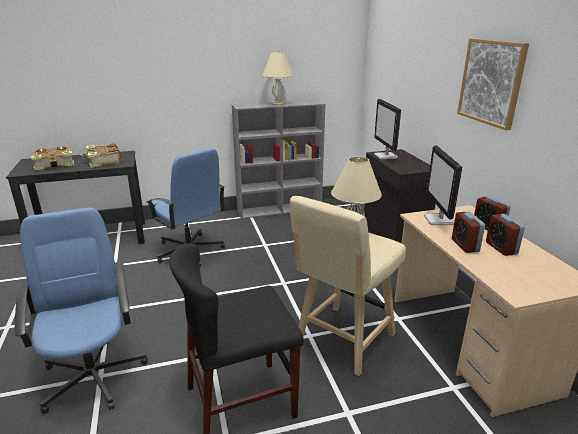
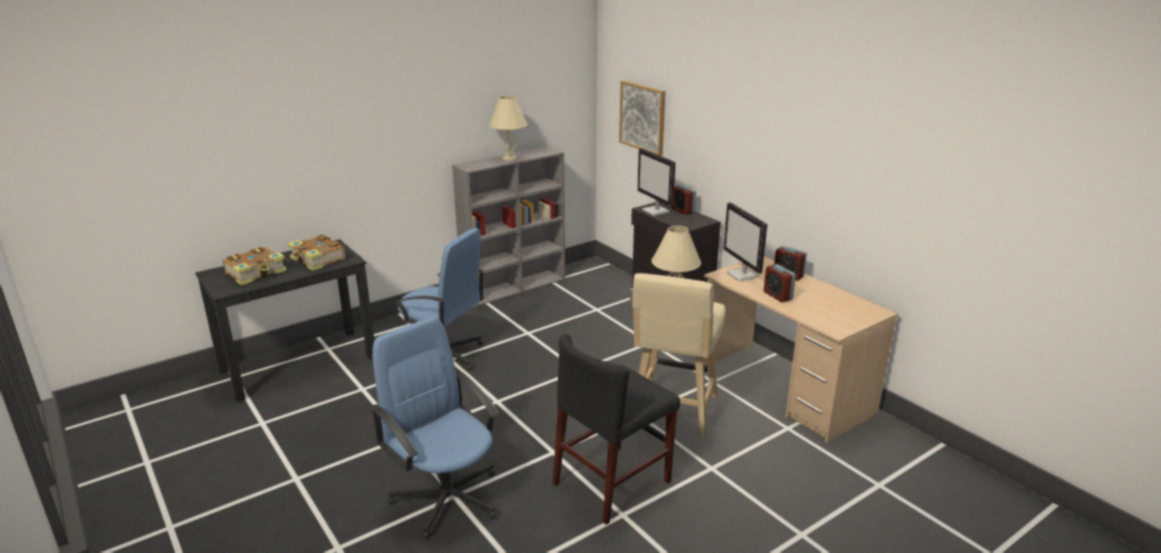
camera: 20 degrees left, 0 degrees up
(491, 82) = (769, 135): picture -> picture (643, 117)
(501, 248) = (807, 293): alarm clock -> alarm clock (682, 211)

